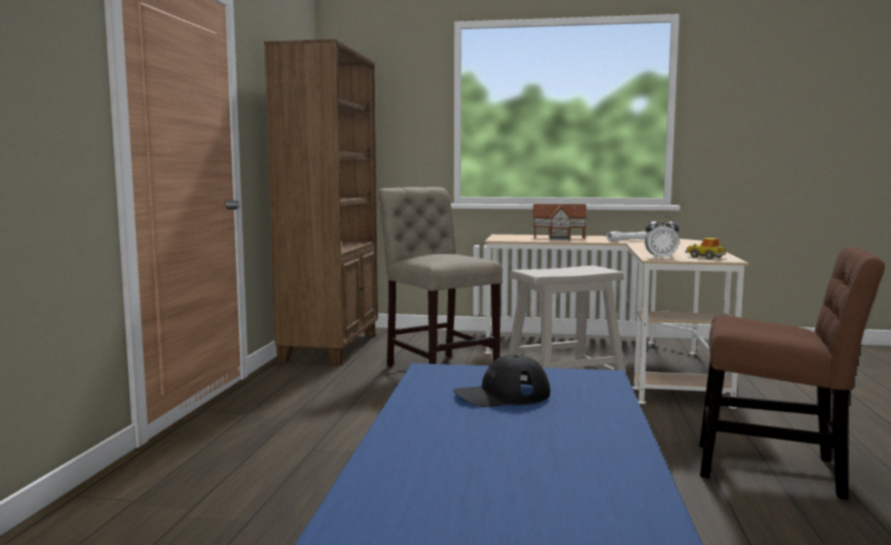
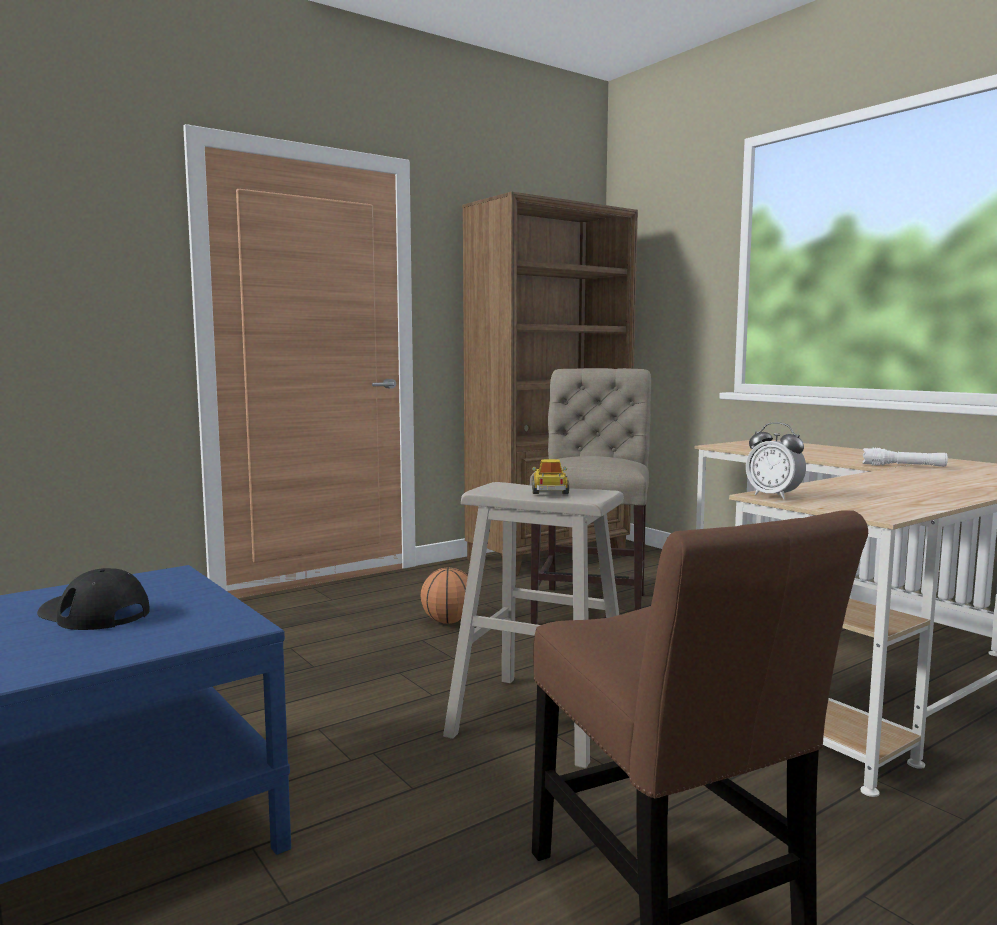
camera: 45 degrees right, 0 degrees up
(378, 401) = (448, 622): none -> basketball
(559, 238) = (822, 452): toy house -> none
(705, 257) = (863, 505): toy car -> toy car (550, 491)

